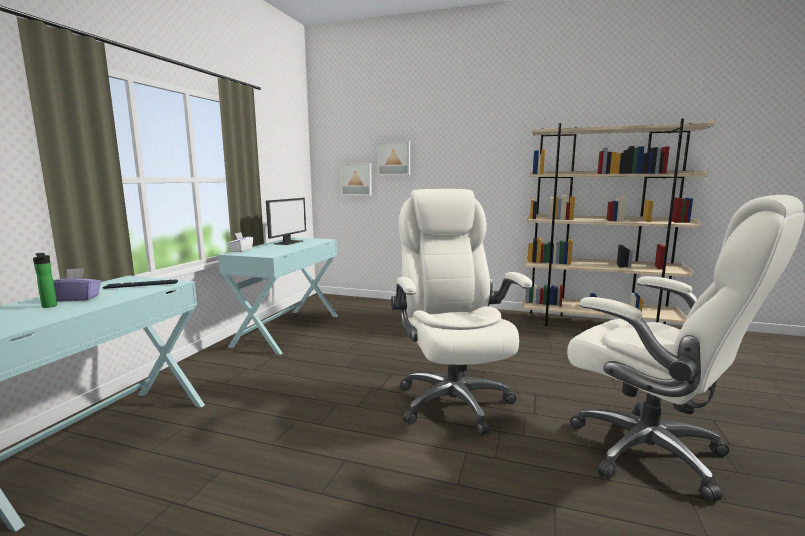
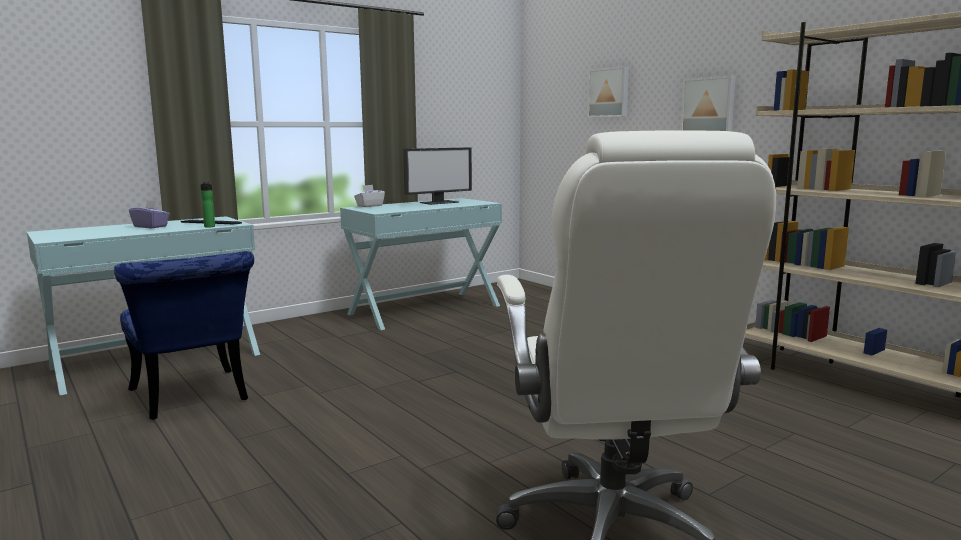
camera: 35 degrees right, 0 degrees up
(50, 306) = (124, 229): bottle -> bottle (209, 227)
(206, 471) = (192, 398): none -> blue chair
(356, 179) = (566, 124): picture -> picture (709, 106)
(453, 401) = (472, 412): white office chair -> none

